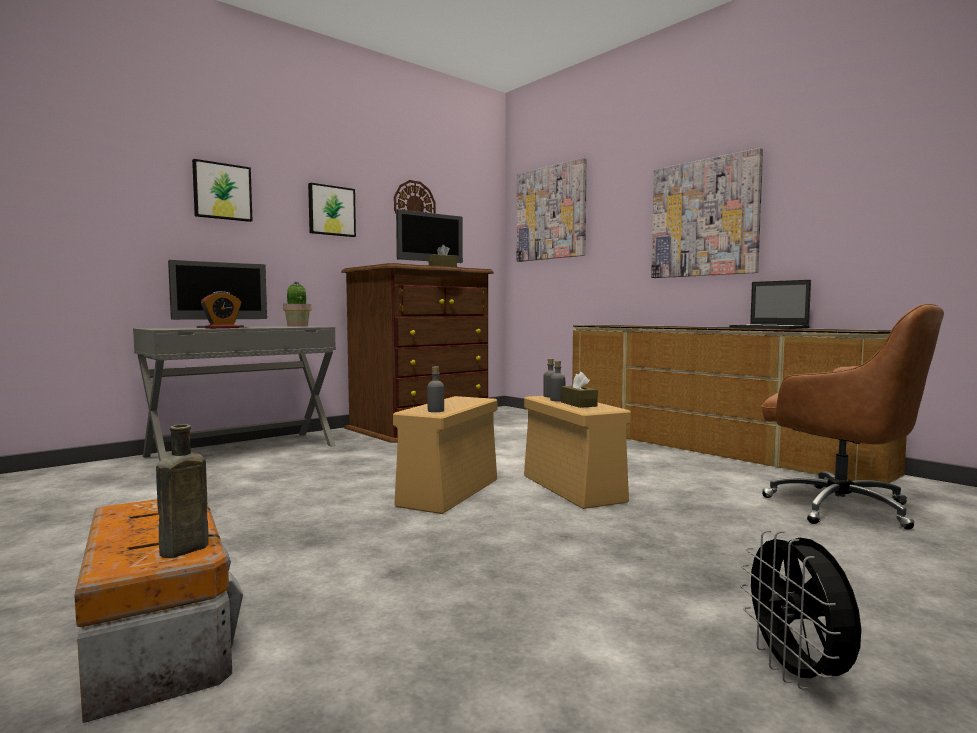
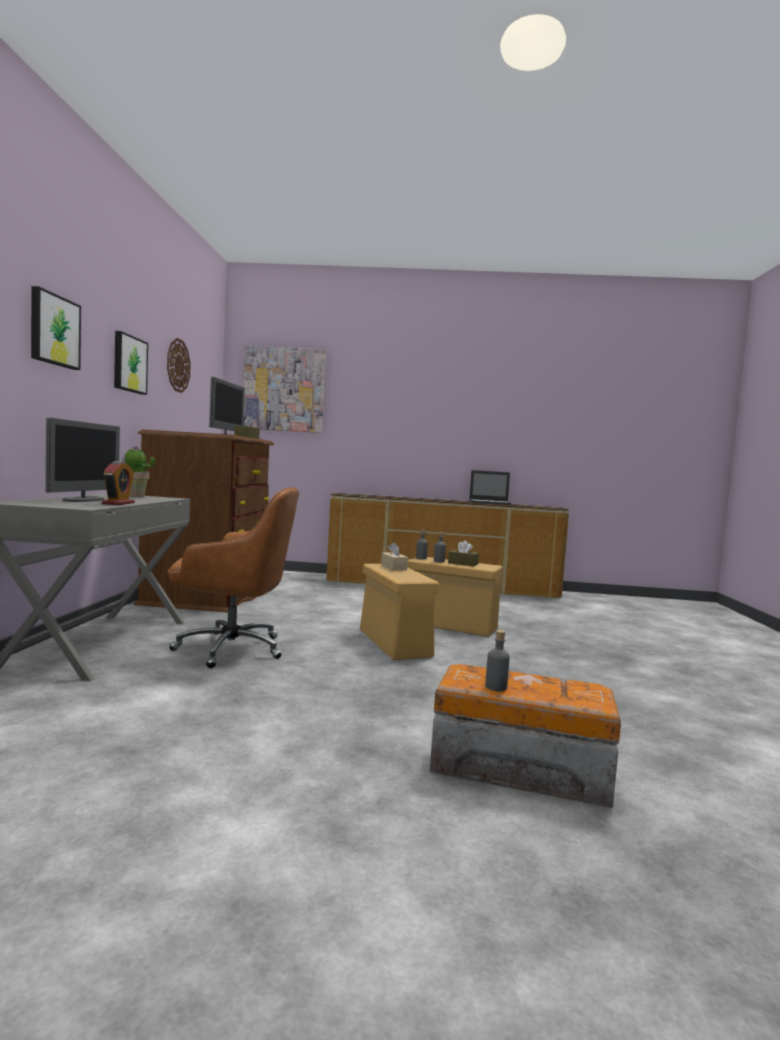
camera: 45 degrees left, 0 degrees up
(181, 550) = (589, 689): brown bottle -> none
(435, 411) = (416, 578): grey bottle -> grey bottle (496, 687)
(466, 401) = (393, 567): none -> beige tissue box
(704, 218) = (433, 420): picture -> none
(798, 674) = (714, 683): black fan -> none
(839, 508) = (574, 612): brown office chair -> brown office chair (231, 649)

